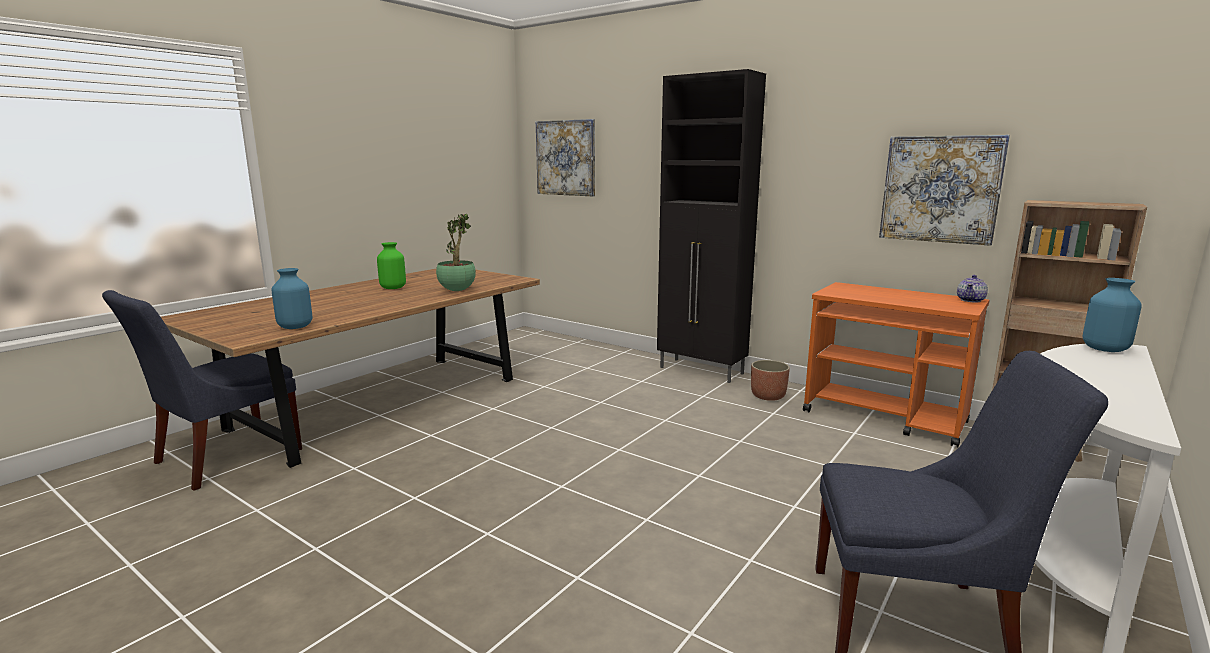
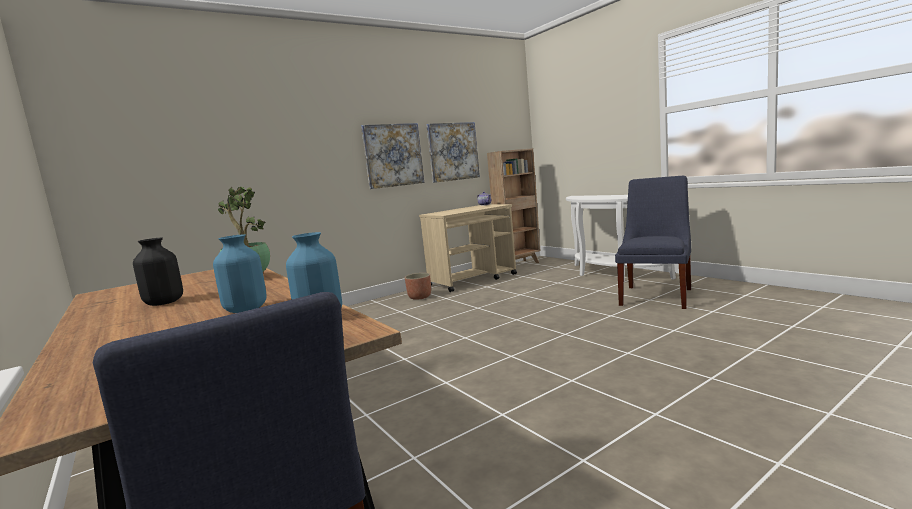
camera: 70 degrees left, 5 degrees down
(393, 288) = (164, 302): green vase -> black vase
(566, 158) = (136, 153): picture -> picture (393, 155)
(702, 371) = (354, 309): black cabinet -> none
(885, 417) = (473, 280): orange cart -> beige cart
(1105, 349) = (574, 197): blue vase -> blue vase (246, 310)

